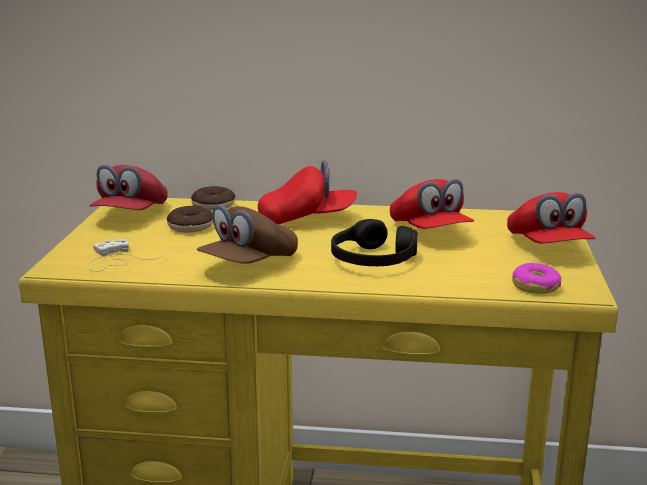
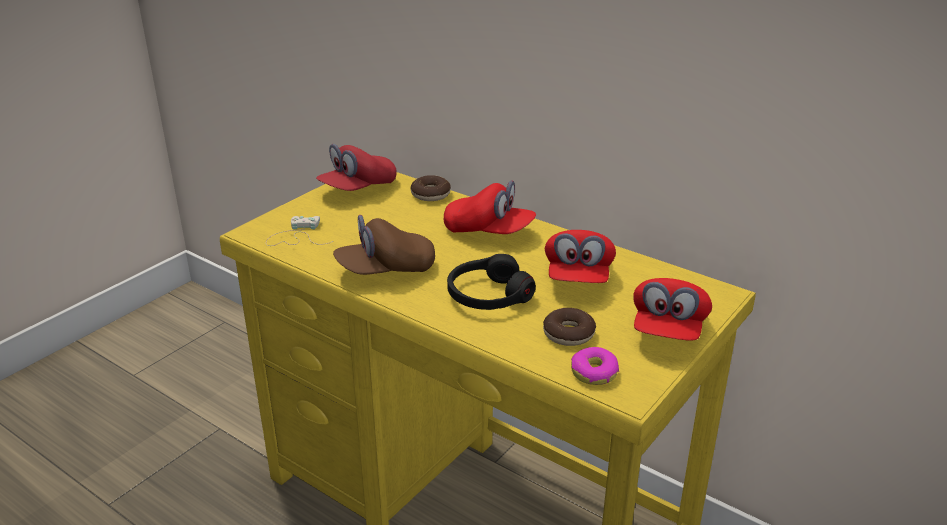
camera: 30 degrees right, 10 degrees up
(190, 227) = (387, 214): donut -> donut (568, 334)

